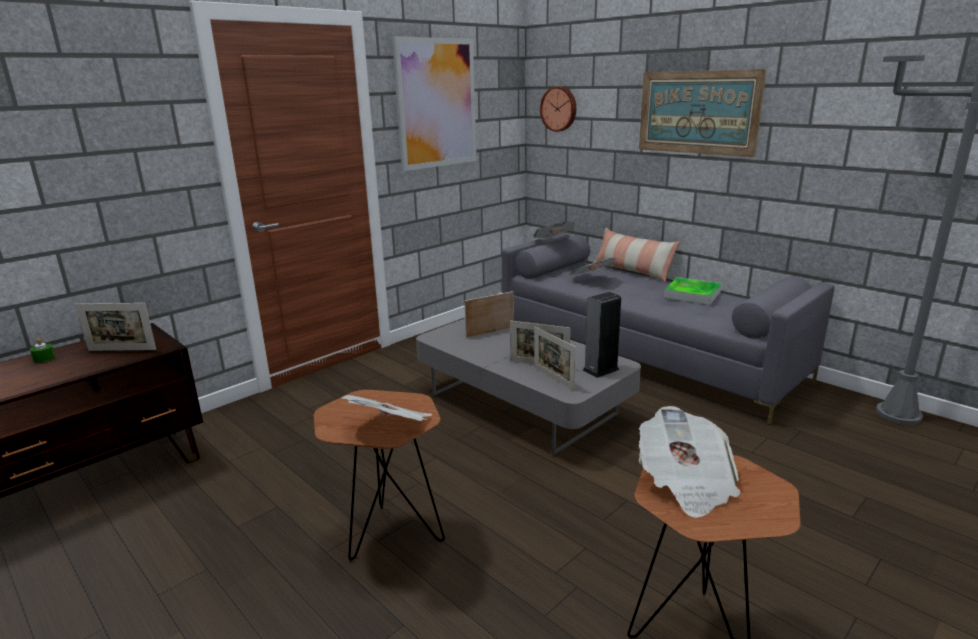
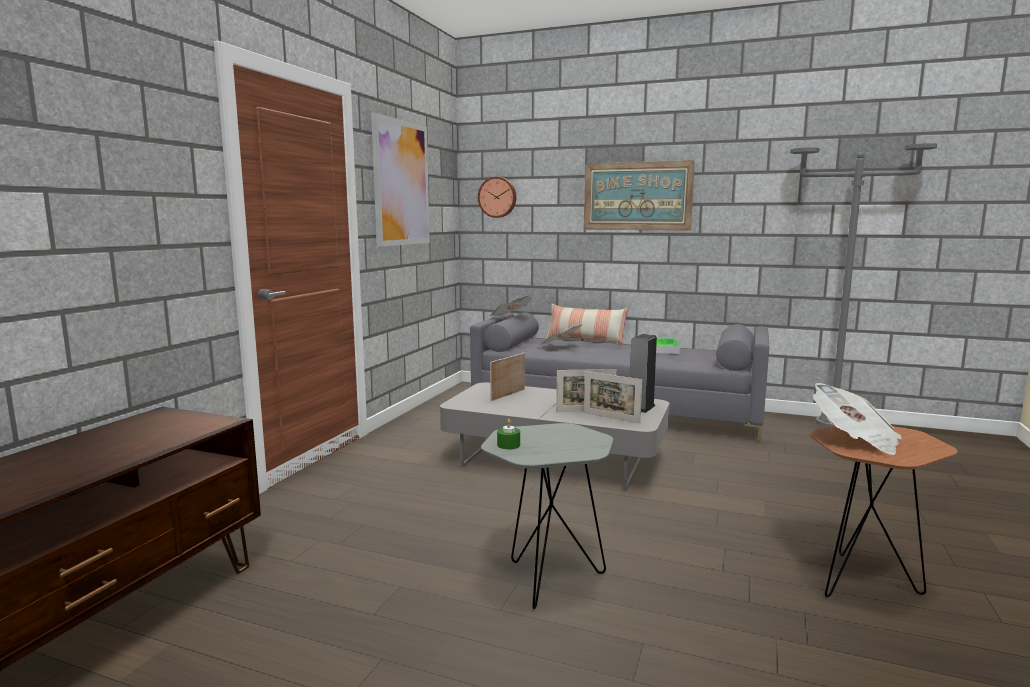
camera: 25 degrees left, 10 degrees down
(44, 358) = (58, 450): green candle -> green candle (508, 445)
(122, 350) = (166, 430): picture frame -> none
(388, 534) = (546, 581): brown side table -> grey side table
(392, 428) = (579, 447): newspaper -> none

